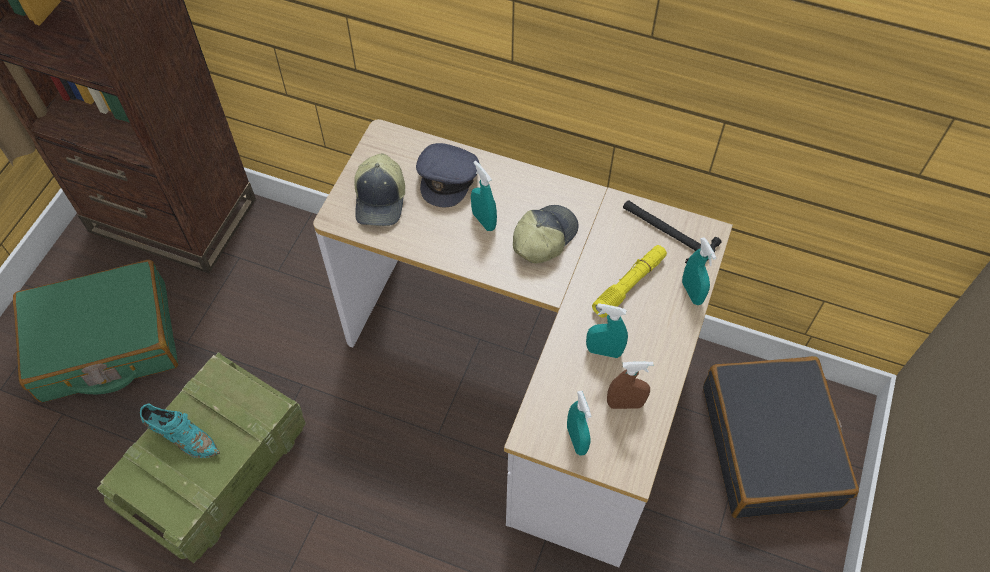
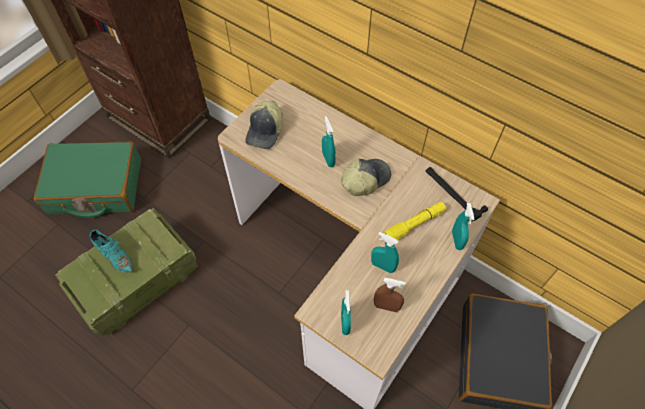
camera: 15 degrees right, 0 degrees up
(448, 178) = (313, 126): grey cap -> none

